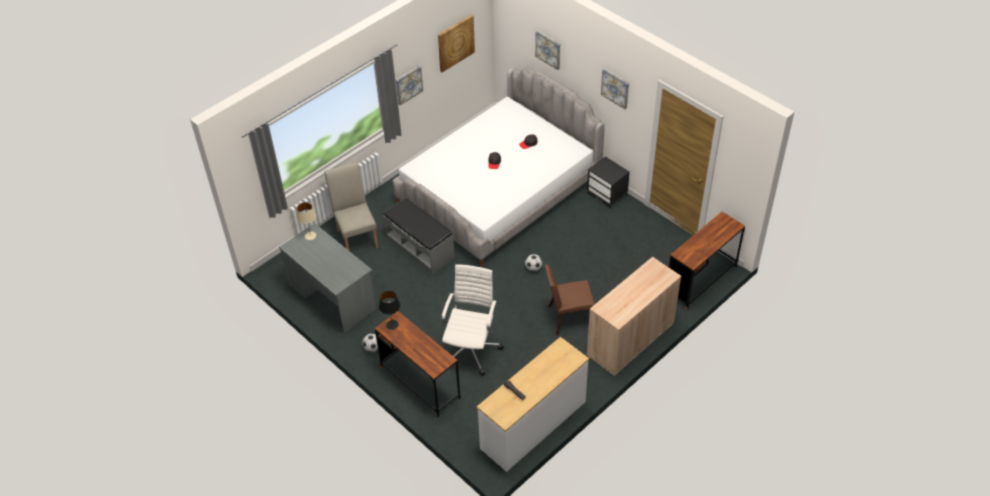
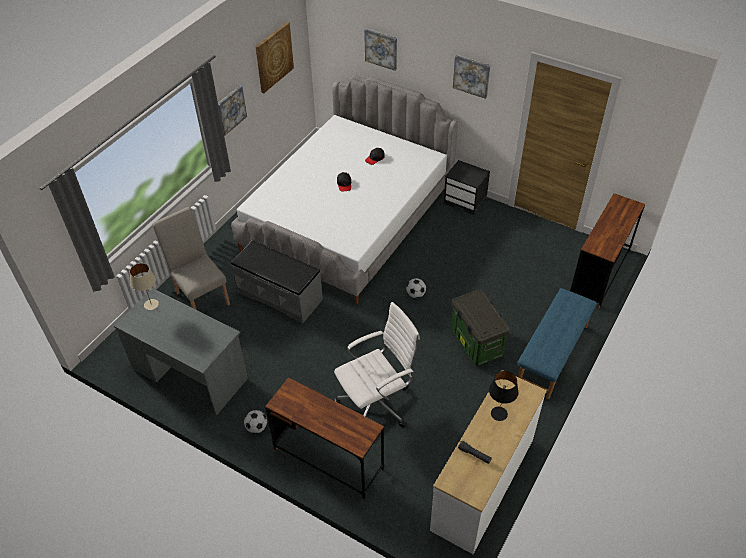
camera: 15 degrees left, 0 degrees up
(392, 325) = (287, 397): black table lamp -> black table lamp (499, 414)
(471, 349) = (376, 404): white office chair -> white office chair turned 60 degrees clockwise
(569, 317) = (475, 343): brown chair -> storage box
(630, 339) = (553, 354): beige cabinet -> blue bench

